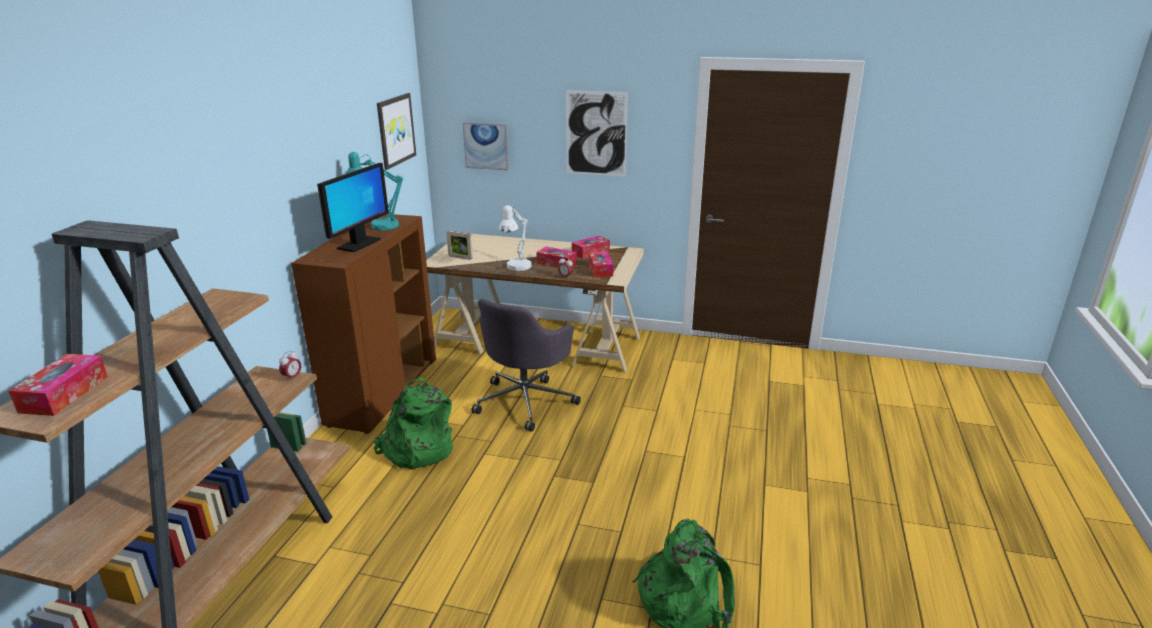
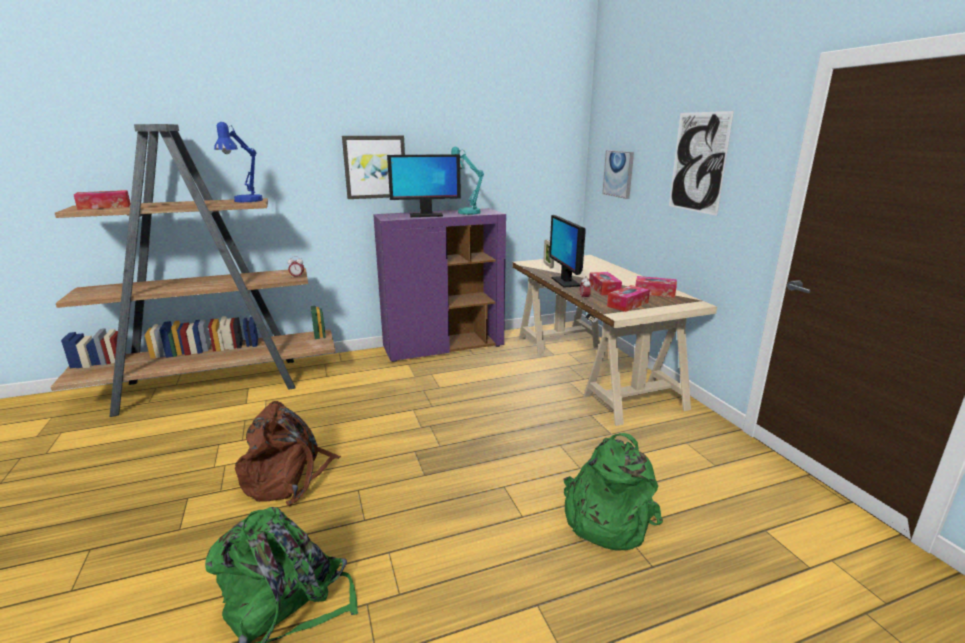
camera: 55 degrees right, 5 degrees down
(221, 303) = (244, 201): none -> blue table lamp
(383, 392) = (444, 347): brown cabinet -> purple cabinet
(395, 130) = (539, 148): picture -> picture (375, 167)
(417, 450) = (391, 384): green backpack -> green backpack (605, 518)
(515, 561) = (288, 477): none -> brown backpack
(516, 268) = (565, 282): white table lamp -> monitor
(526, 401) = (502, 398): grey office chair -> none

